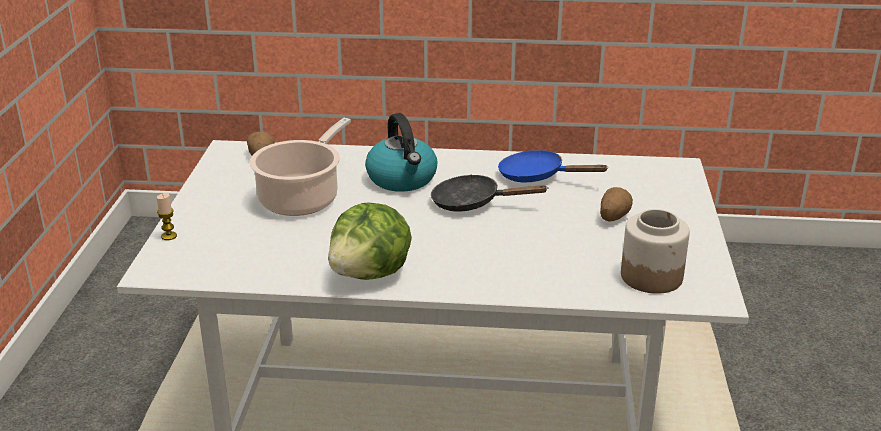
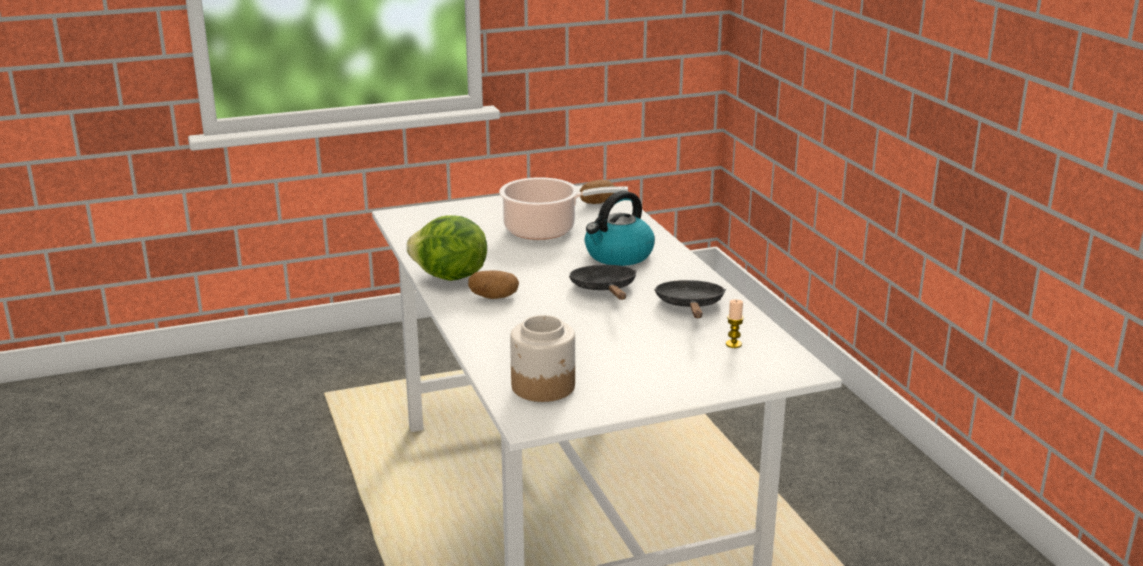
camera: 65 degrees right, 5 degrees down
(169, 236) = (447, 207): candle -> candle (733, 344)
(537, 176) = (690, 306): blue frying pan -> black frying pan
(613, 217) = (645, 352): potato -> potato (493, 297)

